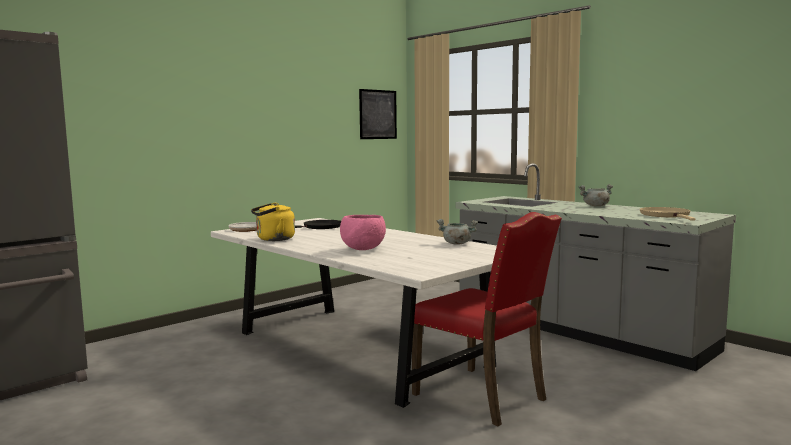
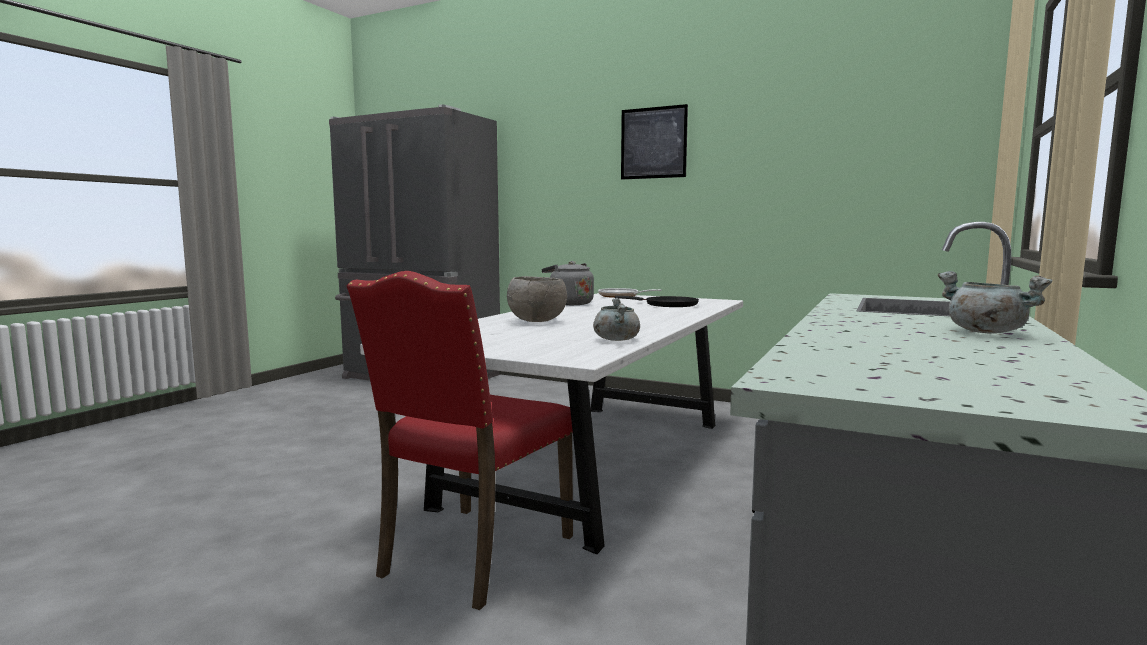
camera: 70 degrees right, 0 degrees up
(273, 239) = (568, 303): yellow kettle -> grey kettle
(363, 249) = (536, 321): pink bowl -> grey bowl
(378, 114) = (937, 148): picture -> picture (653, 143)
(666, 216) = (906, 368): beige frying pan -> none

